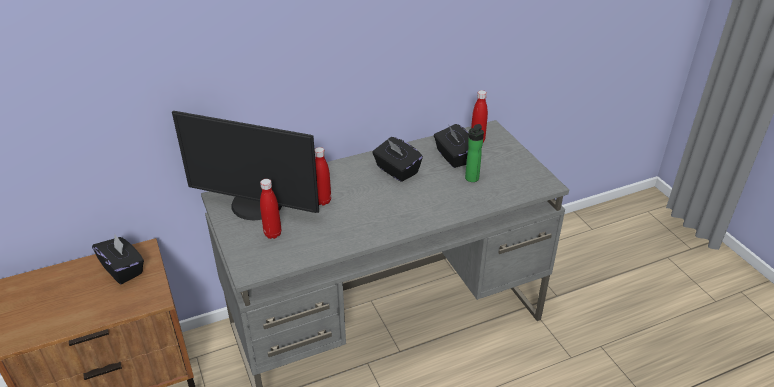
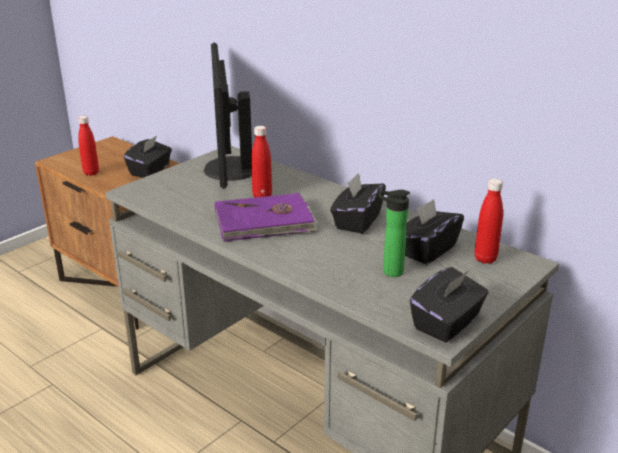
camera: 65 degrees right, 10 degrees down
(273, 234) = (191, 187): red bottle -> red bottle (91, 173)
(367, 211) = (265, 222): none -> purple book
(537, 178) = (447, 323): none -> black tissue box

